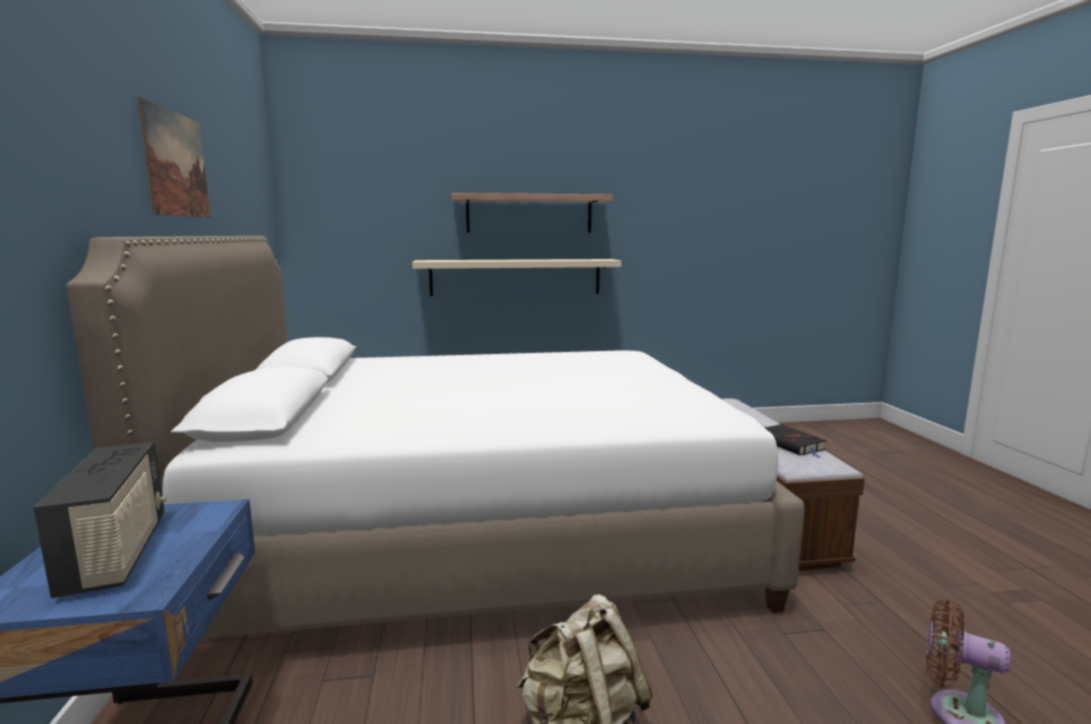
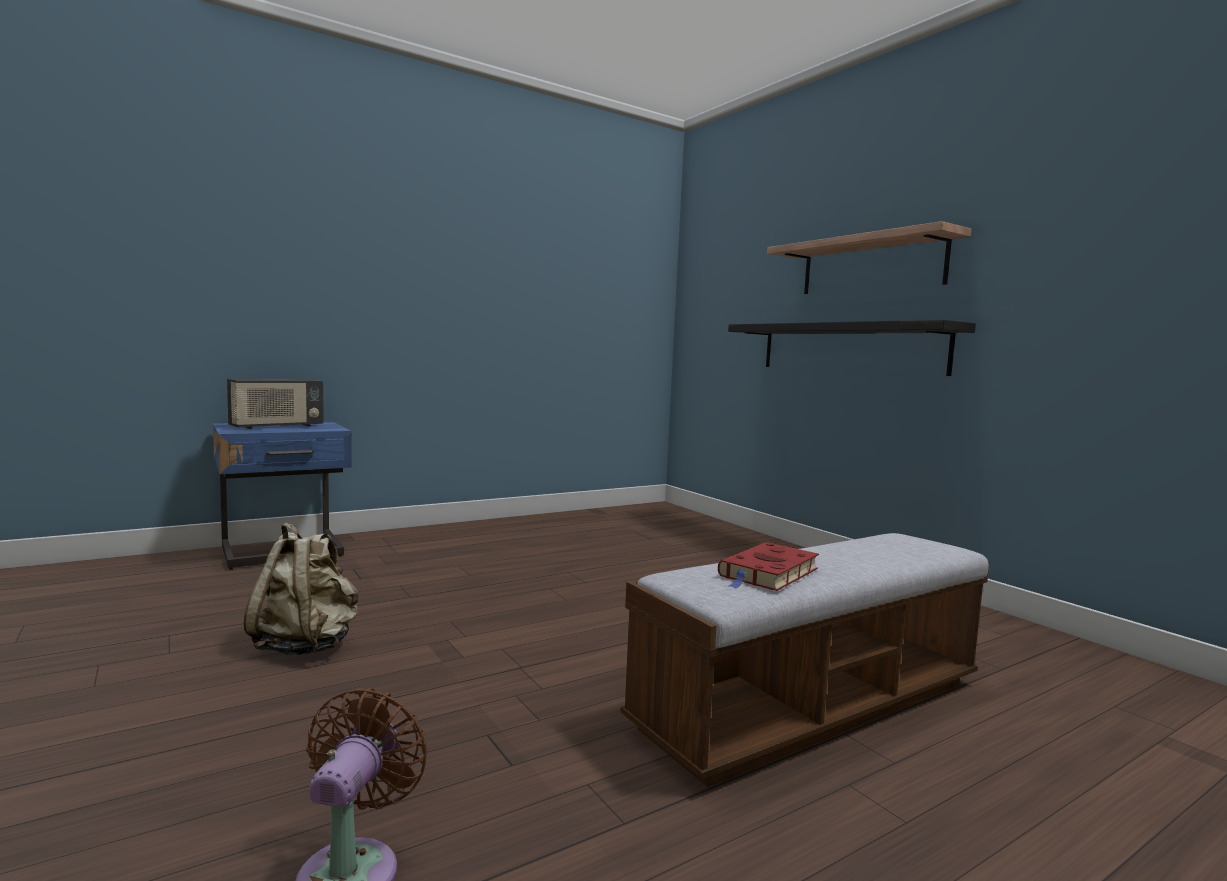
camera: 65 degrees right, 5 degrees down
(176, 164) = (494, 239): picture -> none
(479, 531) = (581, 574): white bed -> none
(515, 277) = (848, 348): beige shelf -> black shelf
(791, 444) = (768, 573): black book -> red book

